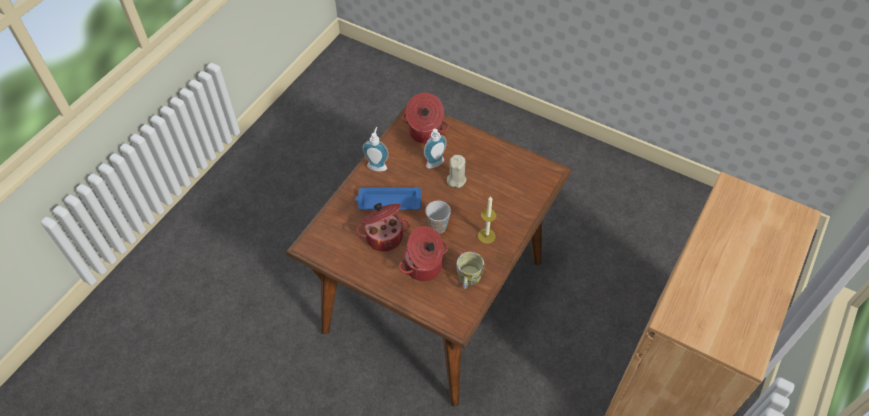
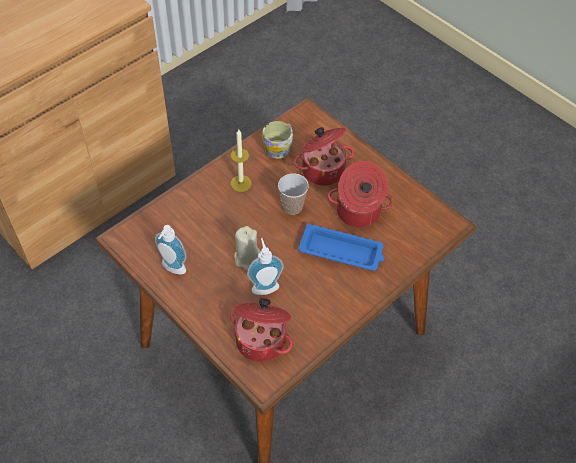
camera: 165 degrees left, 0 degrees up
(377, 165) = (343, 305): soap dispenser -> soap dispenser (172, 269)

